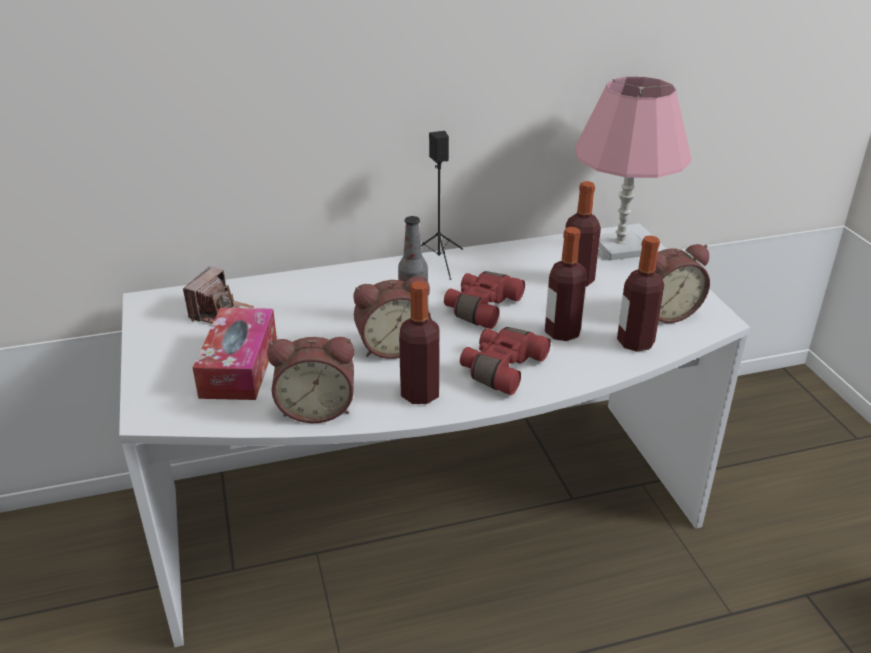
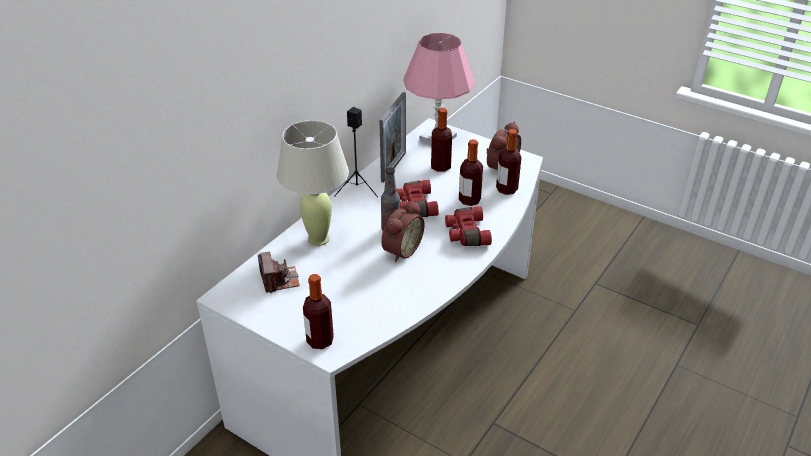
camera: 40 degrees left, 5 degrees up
(239, 366) = (337, 303): tissue box -> none
(316, 408) = (409, 301): alarm clock -> none
(320, 292) = (318, 239): none -> beige table lamp
(420, 394) = (447, 267): bottle -> bottle (320, 341)
(516, 257) = (393, 167): none -> picture frame

